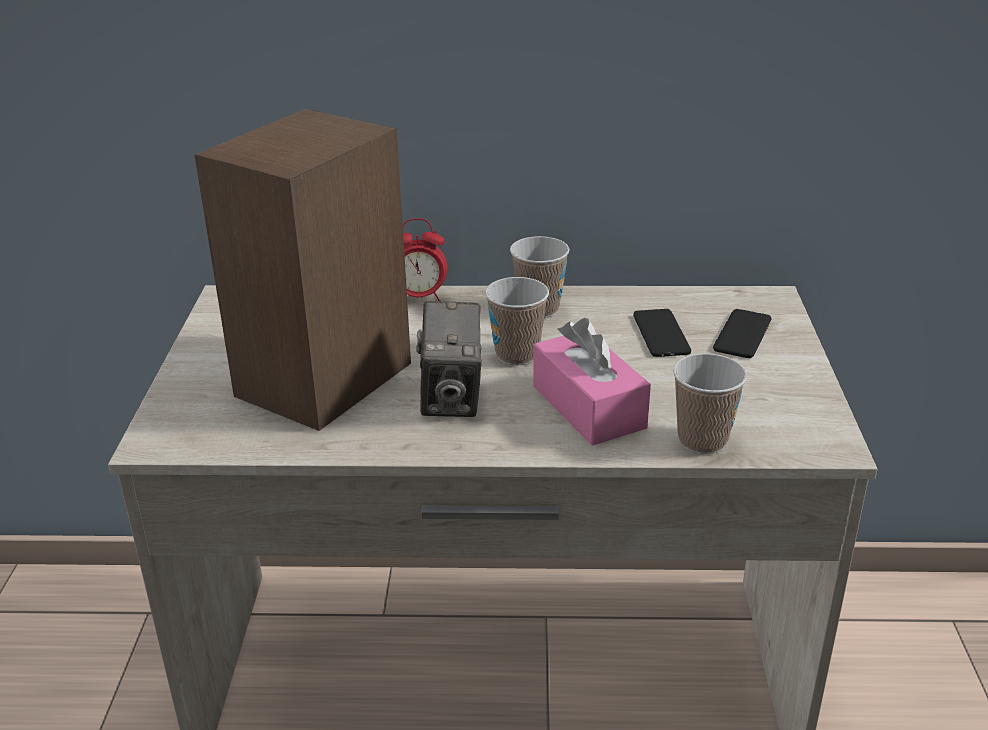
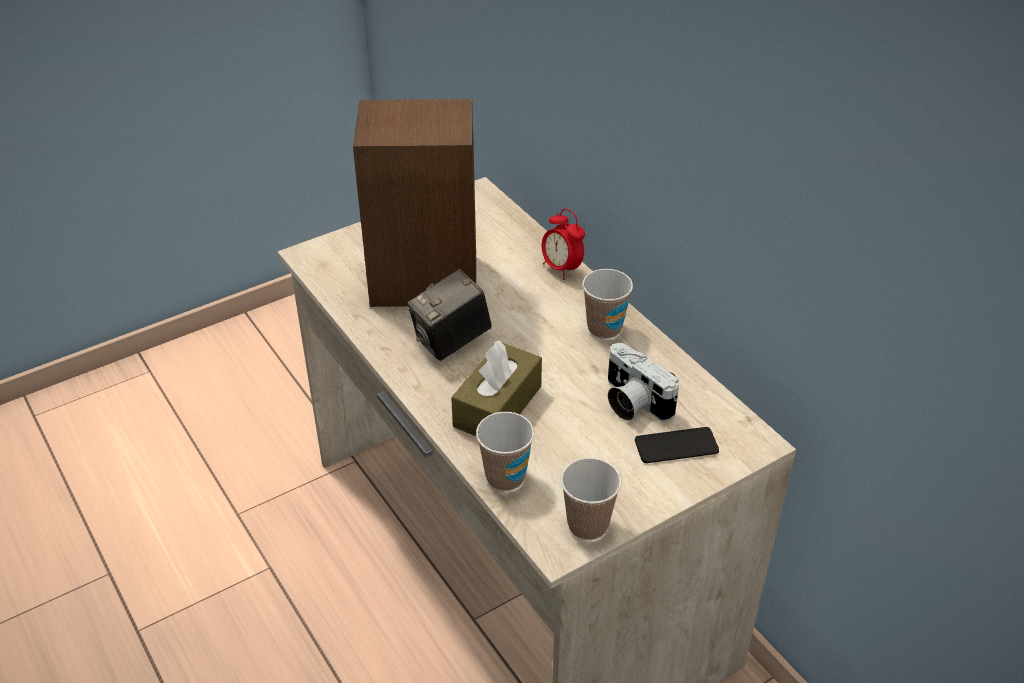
camera: 55 degrees right, 10 degrees up
(517, 355) = (532, 345): cup -> cup (588, 525)
(588, 407) = (497, 406): pink tissue box -> brown tissue box
(661, 334) = (632, 402): phone -> camera

